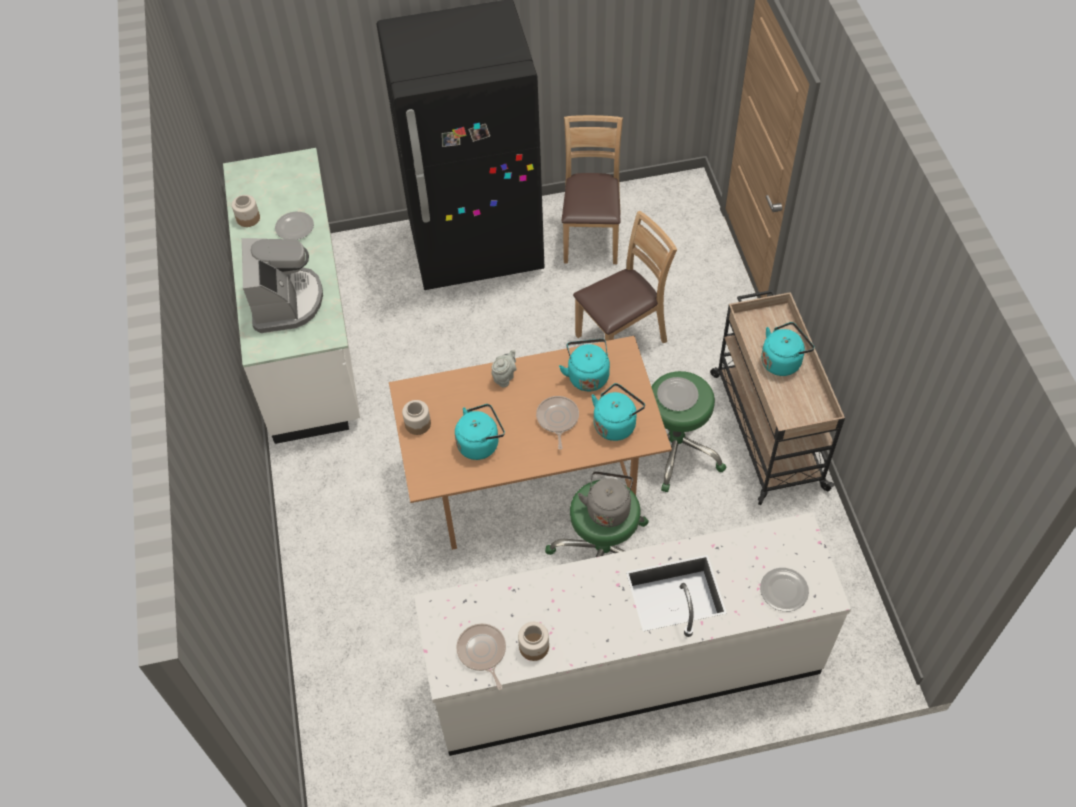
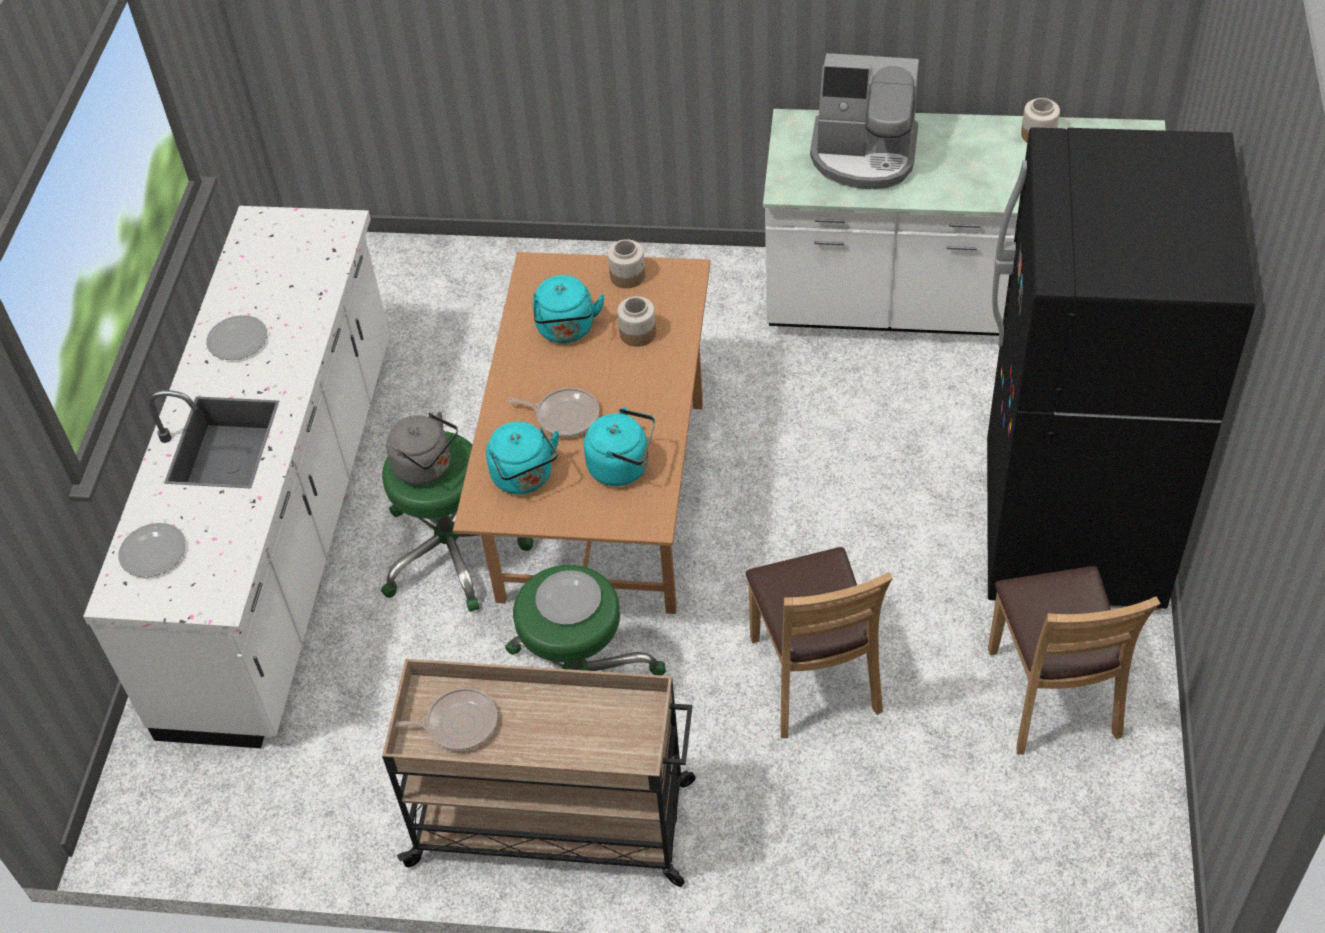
camera: 110 degrees right, 5 degrees down
(294, 227) = (1004, 177): plate -> plate (238, 339)
(482, 652) = (263, 253): frying pan -> frying pan (458, 723)
(505, 377) = (662, 376): grey teapot -> none
(534, 647) = (241, 297): jar -> jar (637, 333)
(591, 237) = (1052, 695): brown chair -> brown chair turned 60 degrees clockwise
(782, 361) = (543, 732): turquoise kettle -> none

